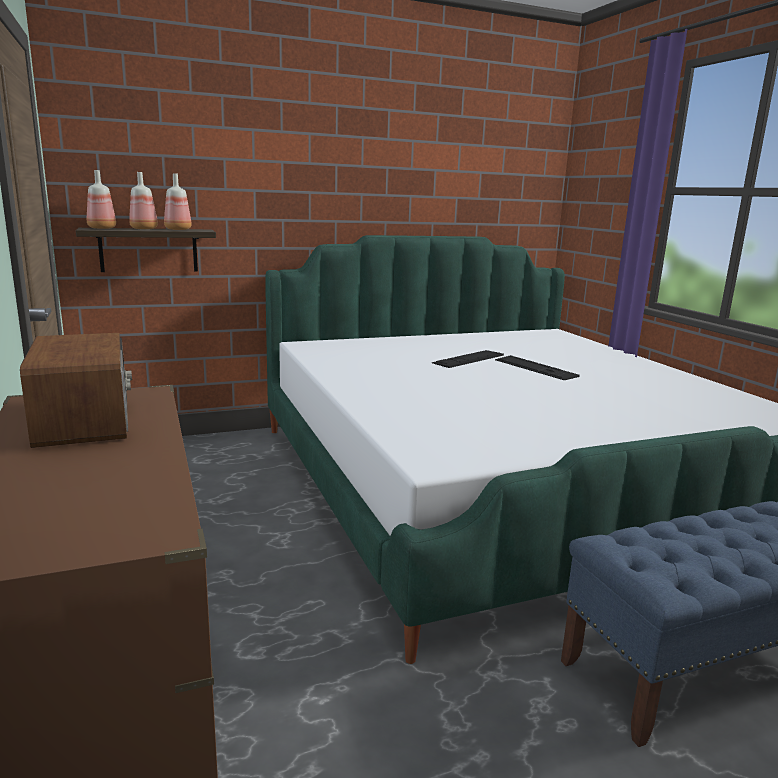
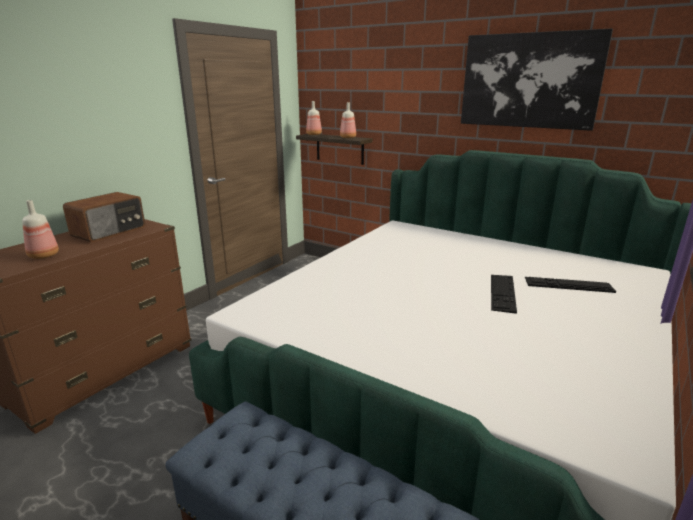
camera: 55 degrees right, 5 degrees up
(145, 229) = (332, 136): bottle -> bottle (44, 256)
(413, 155) = (529, 81): none -> picture
(468, 359) = (472, 267): keyboard -> keyboard (568, 284)

